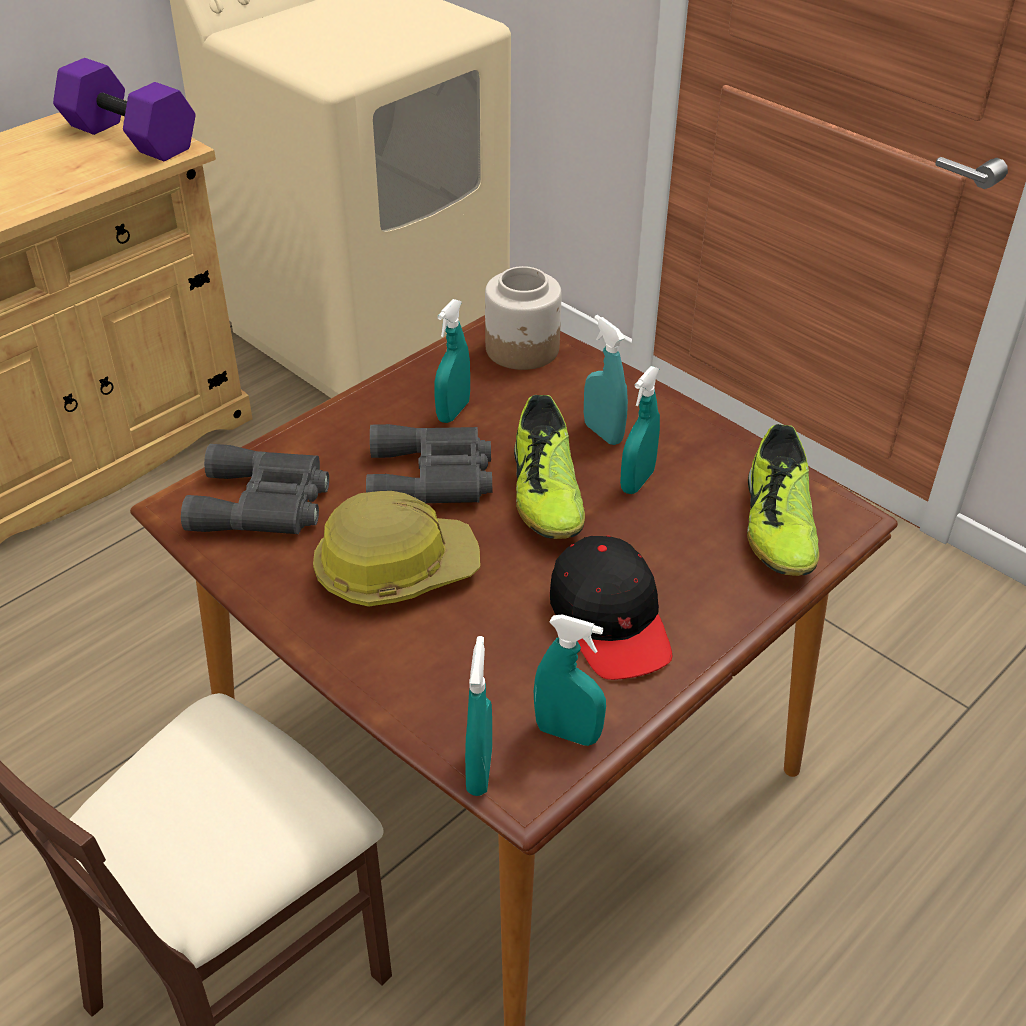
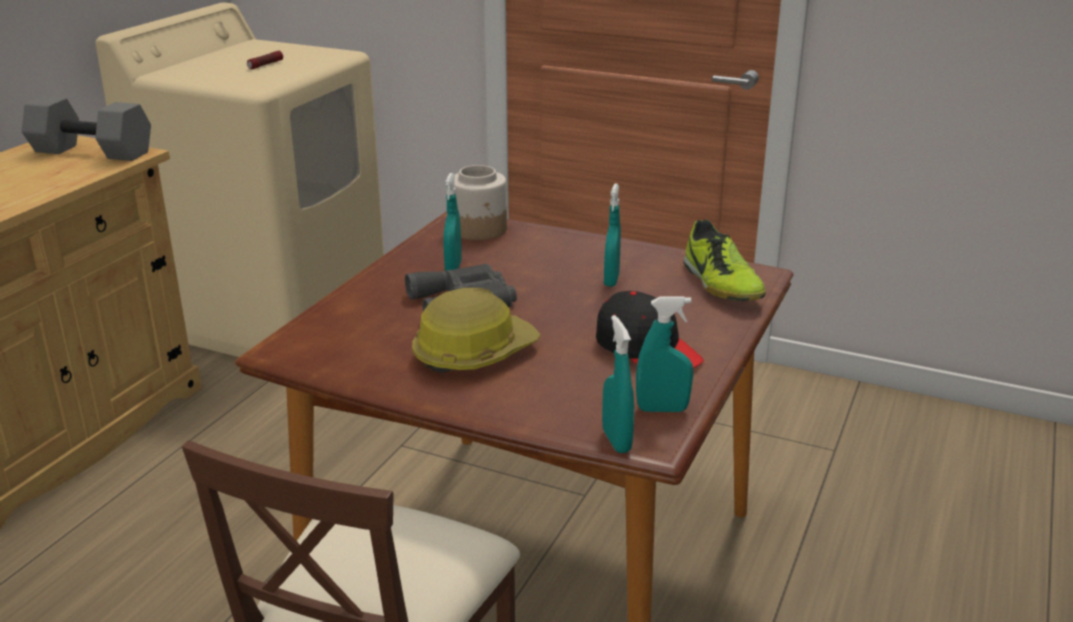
camera: 20 degrees left, 15 degrees down
(127, 138) = (89, 152): purple dumbbell -> grey dumbbell
(264, 504) = (345, 338): grey binoculars -> none
(368, 34) = (265, 65): none -> flashlight
(545, 493) = (552, 296): shoe -> none
(603, 433) = (569, 261): turquoise spray bottle -> none

